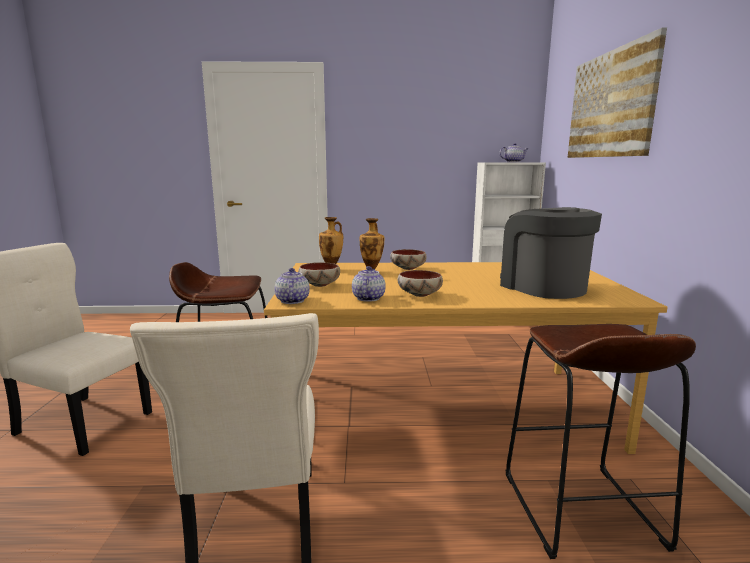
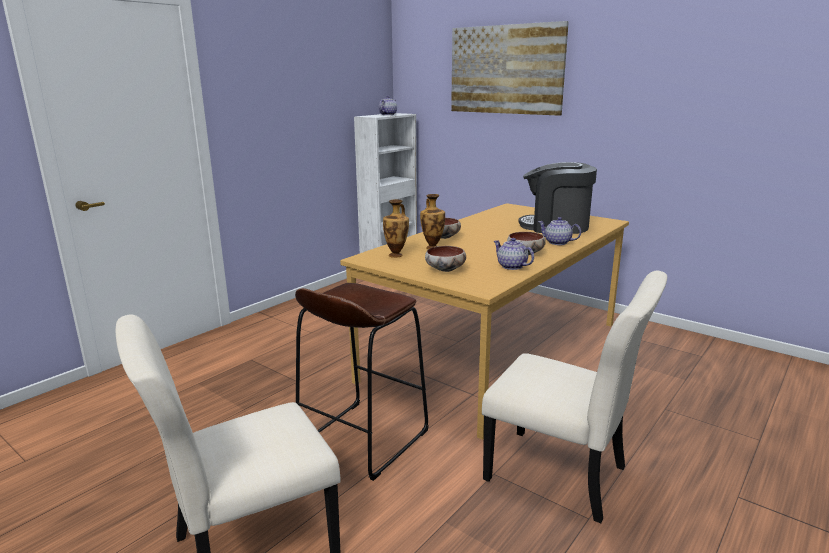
camera: 50 degrees left, 5 degrees up
(292, 300) = (480, 286): teapot -> teapot (557, 242)
(580, 510) = (644, 362): brown stool -> none

